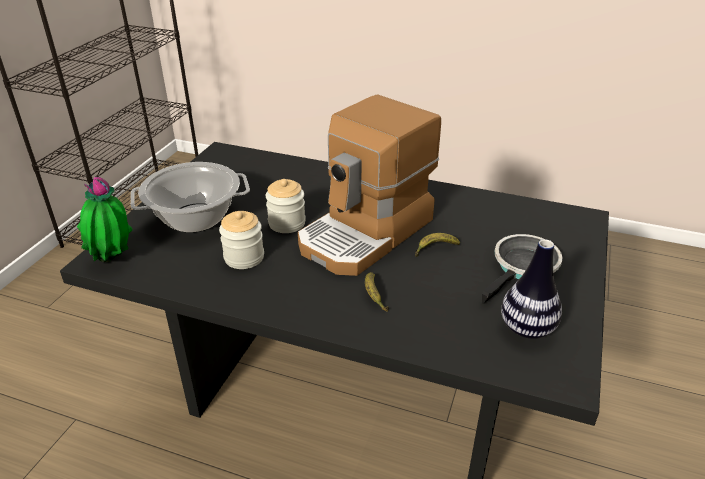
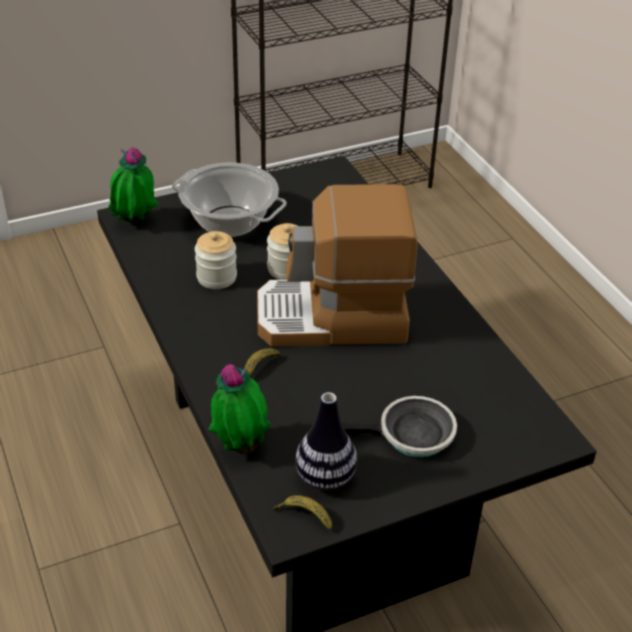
camera: 45 degrees right, 5 degrees up
(435, 249) = (365, 368): banana -> banana (304, 516)
(447, 352) = (241, 446): none -> potted plant

